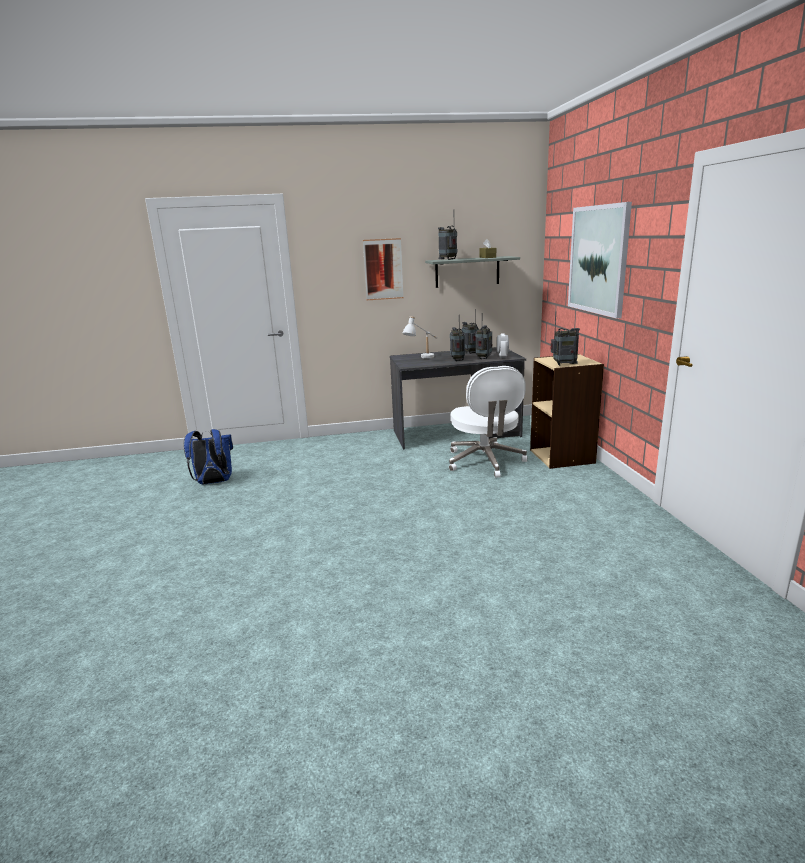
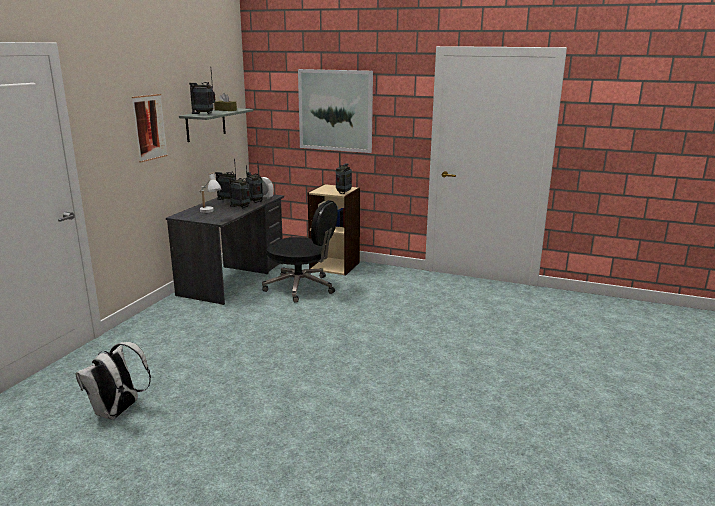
camera: 60 degrees left, 0 degrees up
(213, 482) = (118, 412): blue backpack -> white backpack
(485, 462) = (301, 287): white office chair -> black office chair

